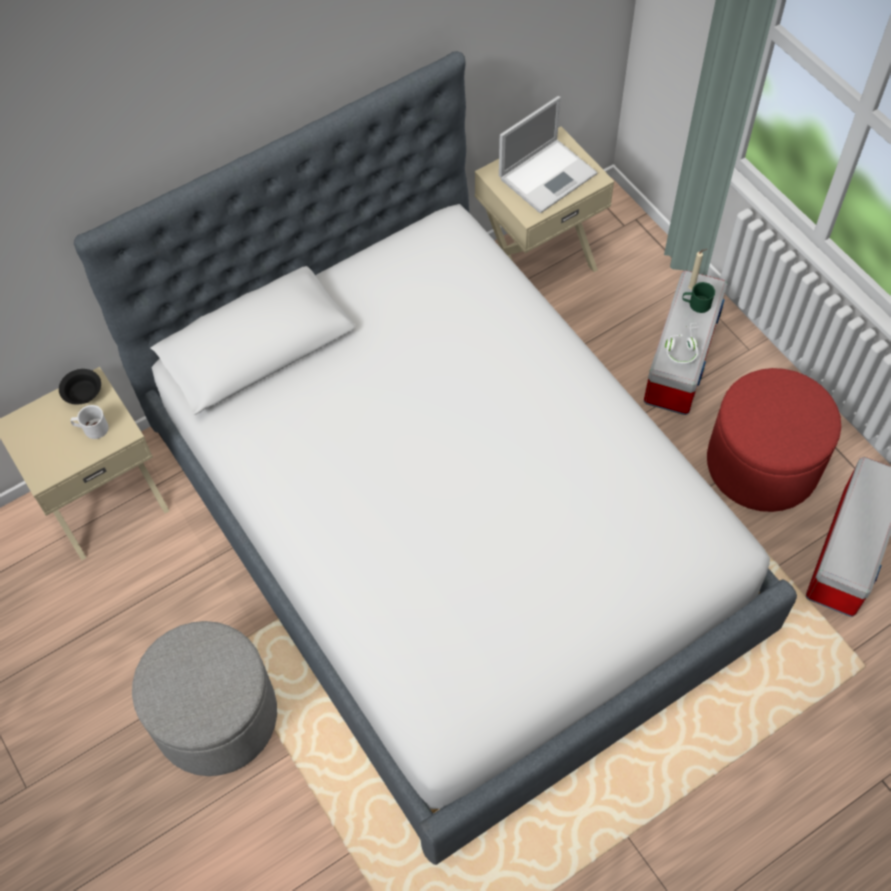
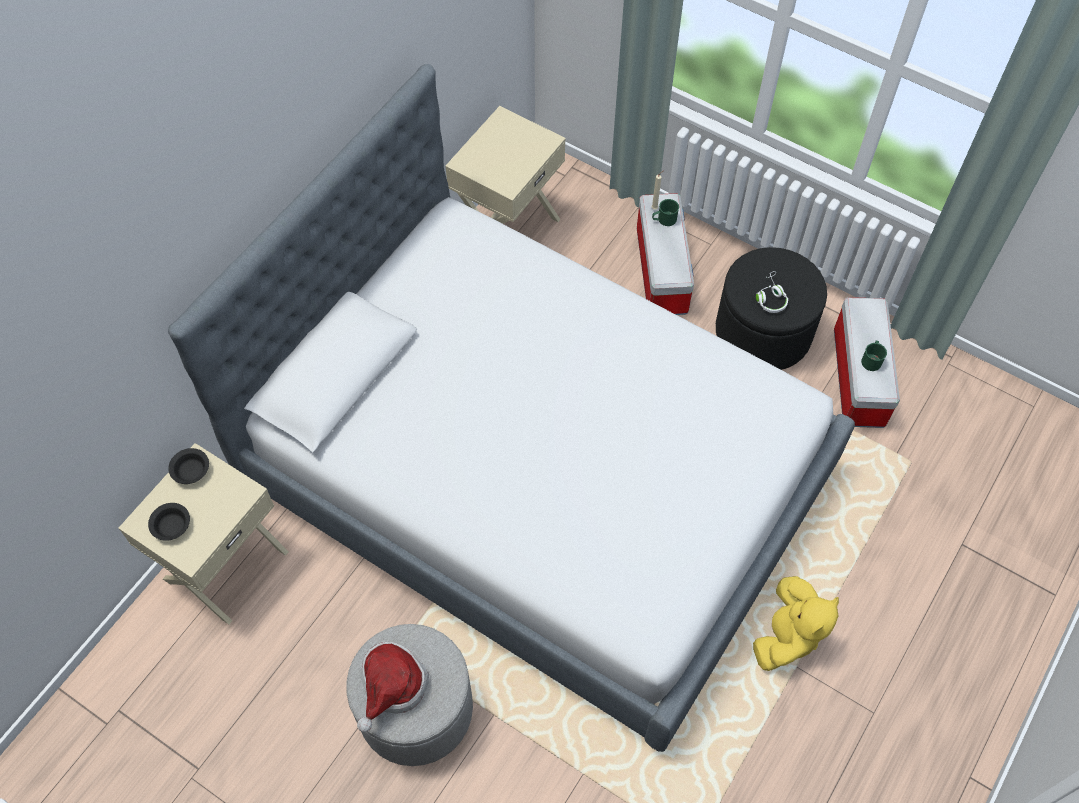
camera: 25 degrees left, 0 degrees up
(41, 439) = (173, 526): none -> black bowl
(92, 428) = (216, 499): white mug -> none
(179, 681) = (391, 687): none -> hat
(548, 175) = (509, 149): laptop -> none
(633, 800) = (787, 636): none -> yellow plush toy
(682, 349) = (670, 260): white headphones -> white headphones (770, 297)
(762, 464) = (763, 332): red ottoman -> black ottoman
(859, 535) = (871, 359): none -> green mug

